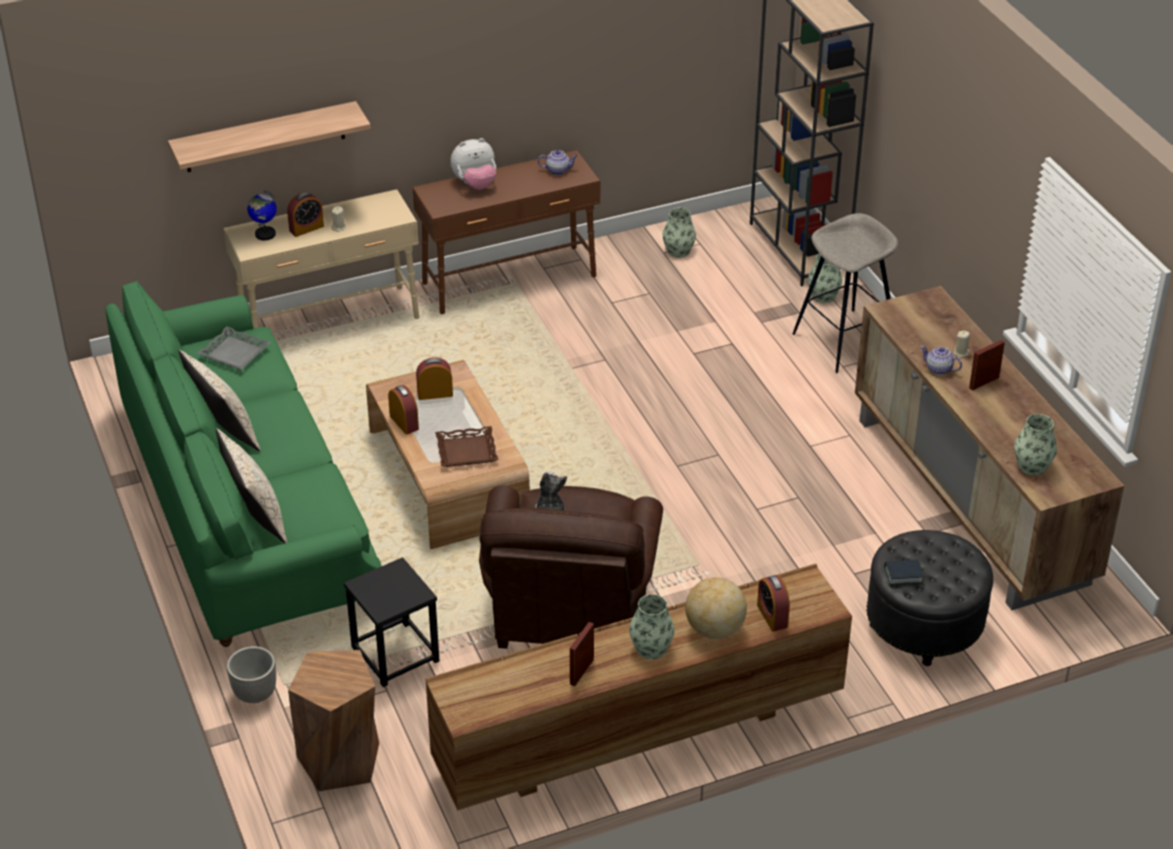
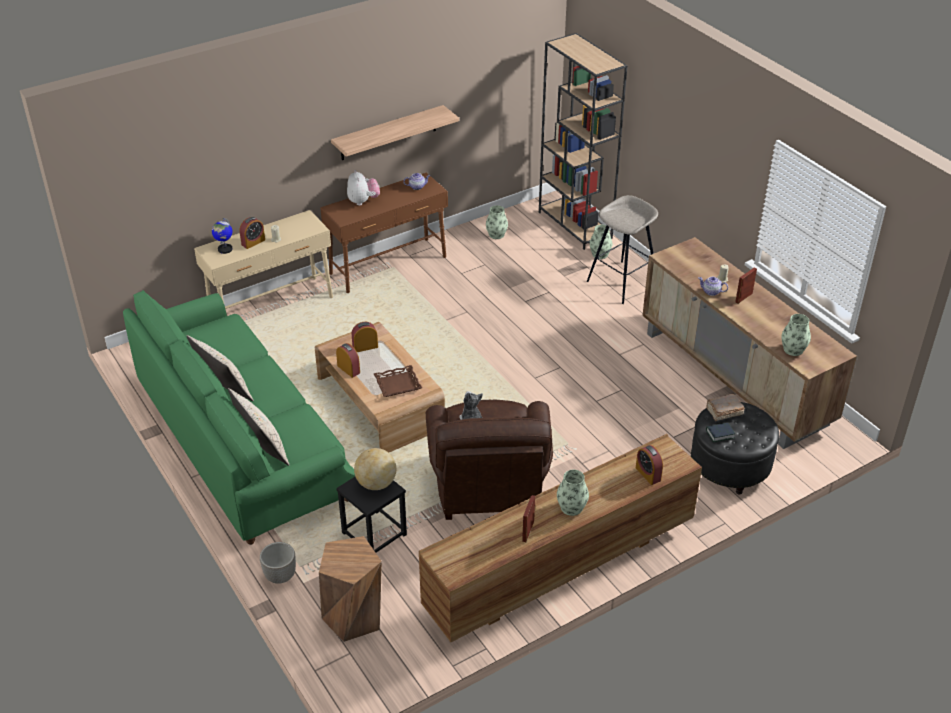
camera: 10 degrees left, 0 degrees up
(234, 353) = (218, 334): grey tray -> none
(265, 137) = (219, 181): shelf -> shelf (388, 133)
(475, 184) = (363, 201): plush toy -> plush toy turned 75 degrees counterclockwise
(714, 629) = (611, 488): globe -> globe (376, 483)
(919, 544) = (723, 412): none -> brown book

